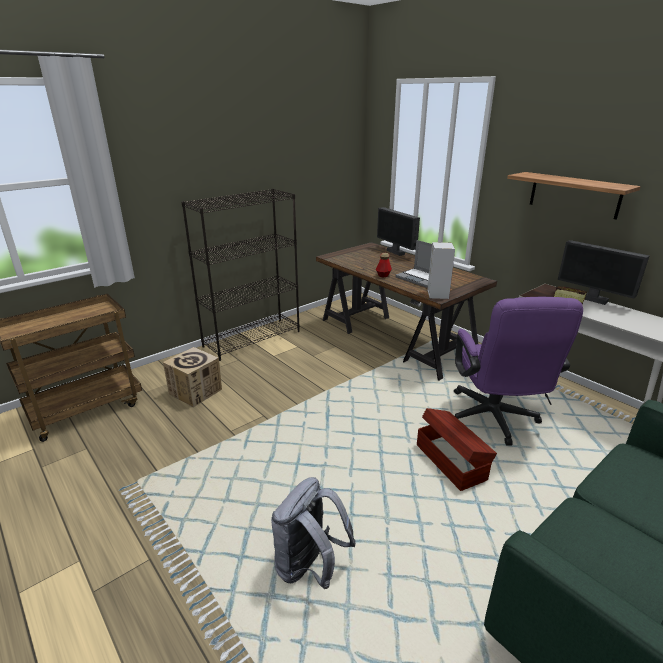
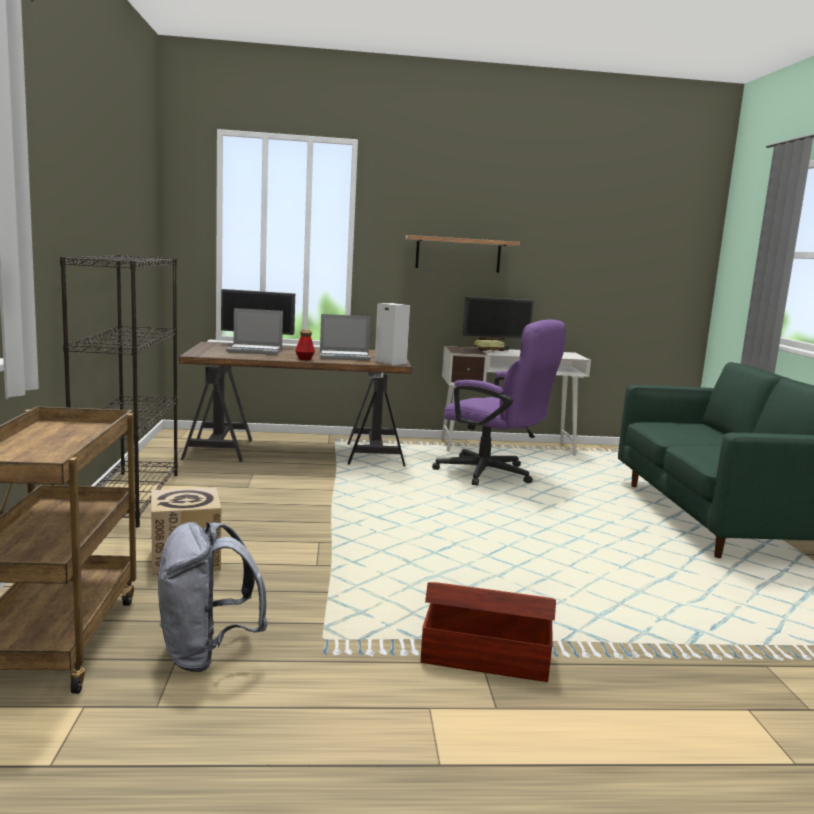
camera: 55 degrees left, 15 degrees down
(309, 567) = (581, 592): grey backpack -> grey backpack (206, 654)
(376, 259) = (255, 351): none -> laptop
(451, 461) = (520, 504): brown storage box -> brown storage box (484, 656)

